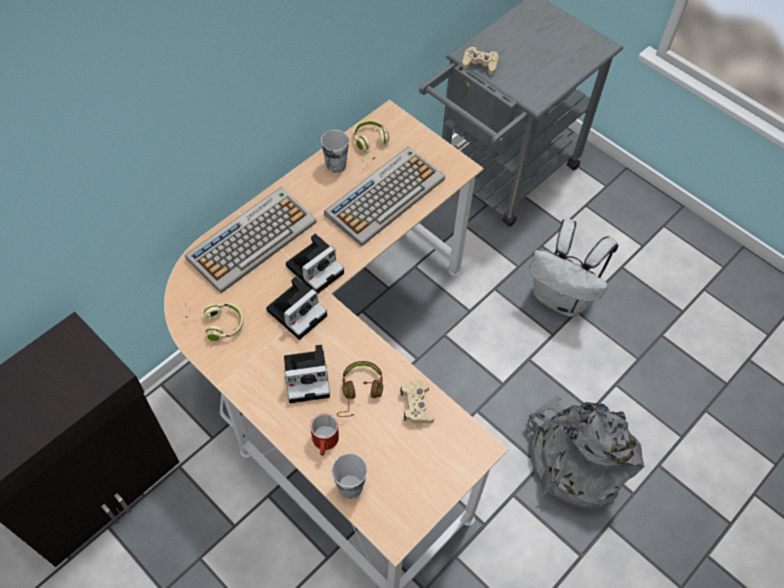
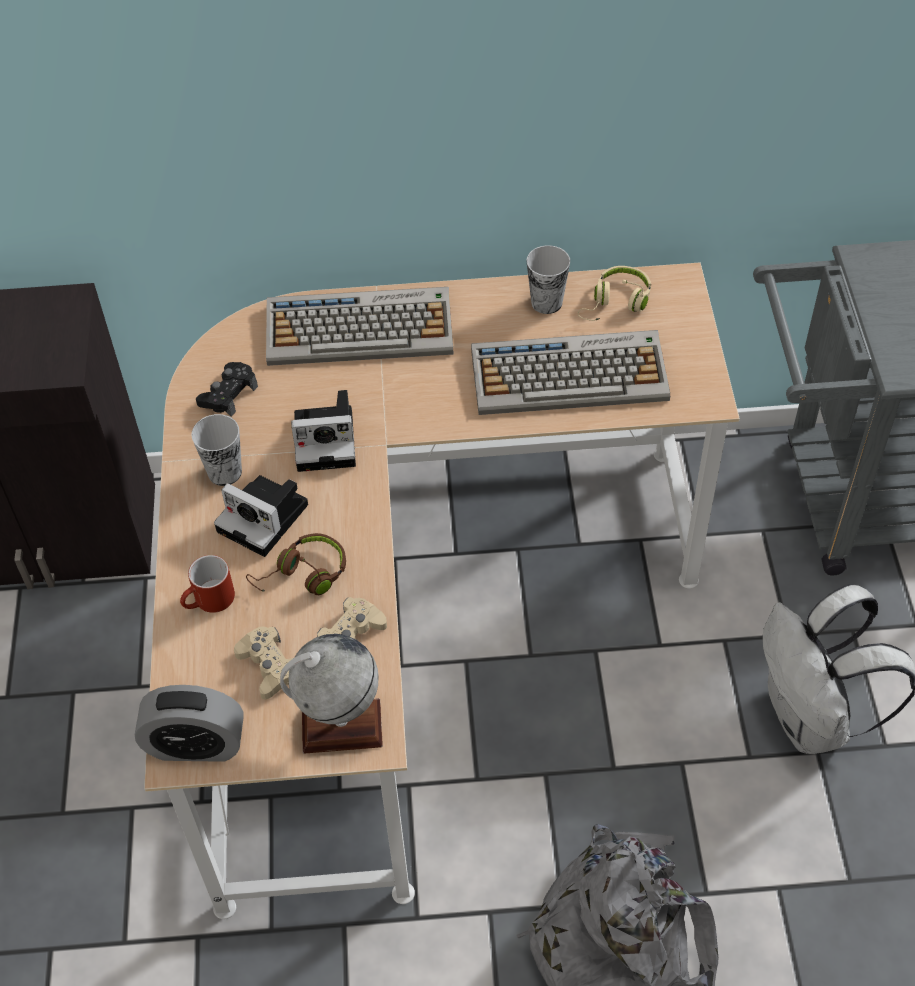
camera: 45 degrees right, 5 degrees down
(215, 323) = (228, 394): beige headphones -> black game controller
(316, 268) = (399, 405): camera -> none
(350, 486) = (186, 667): cup -> cup (225, 472)
(398, 521) = (196, 744): none -> alarm clock
(458, 453) = (341, 726): none -> globe
(480, 64) = (867, 281): beige game controller -> beige game controller (269, 666)

